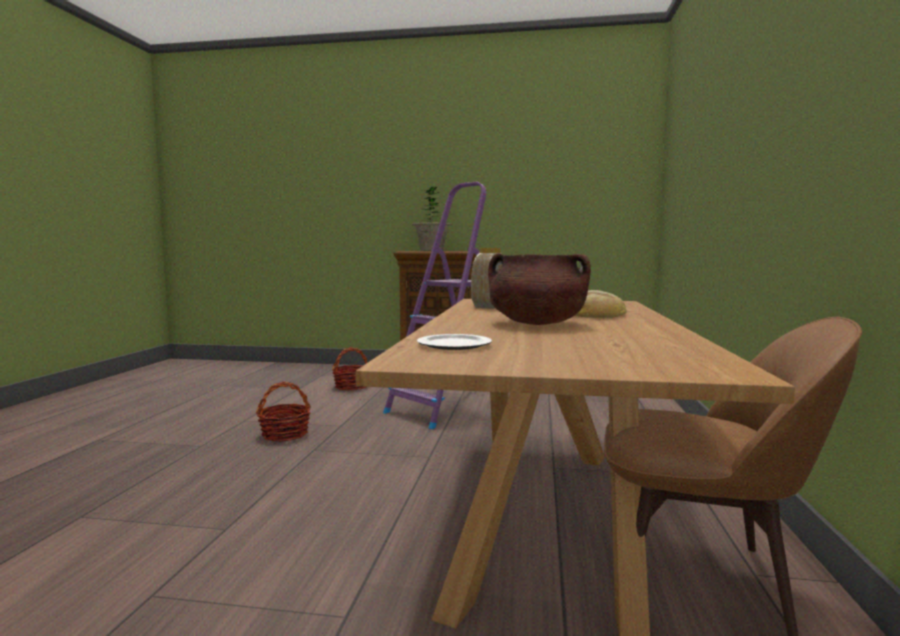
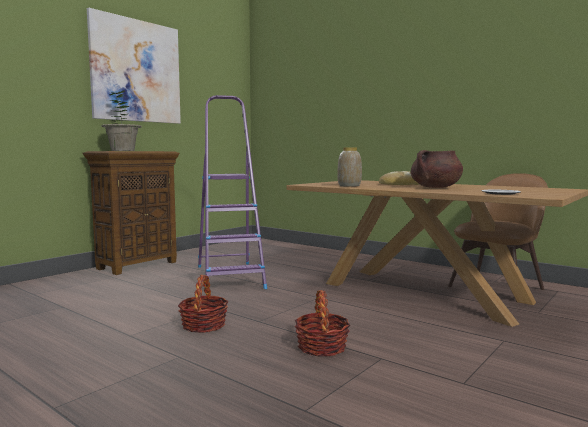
camera: 60 degrees left, 0 degrees up
(352, 386) = (106, 291): basket -> basket (321, 347)
(473, 162) = (136, 71): none -> picture

